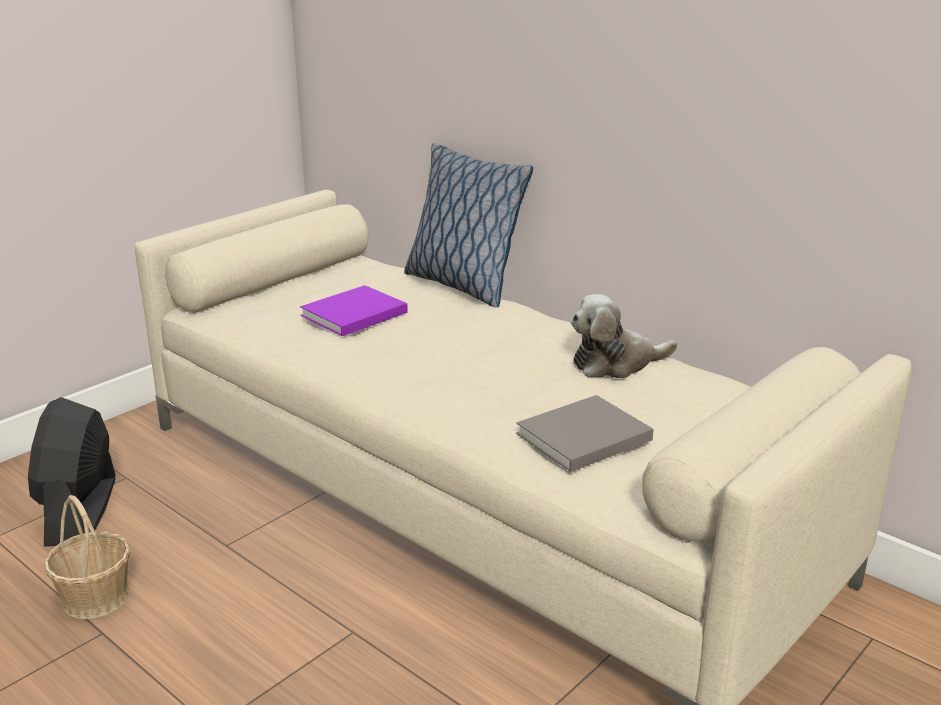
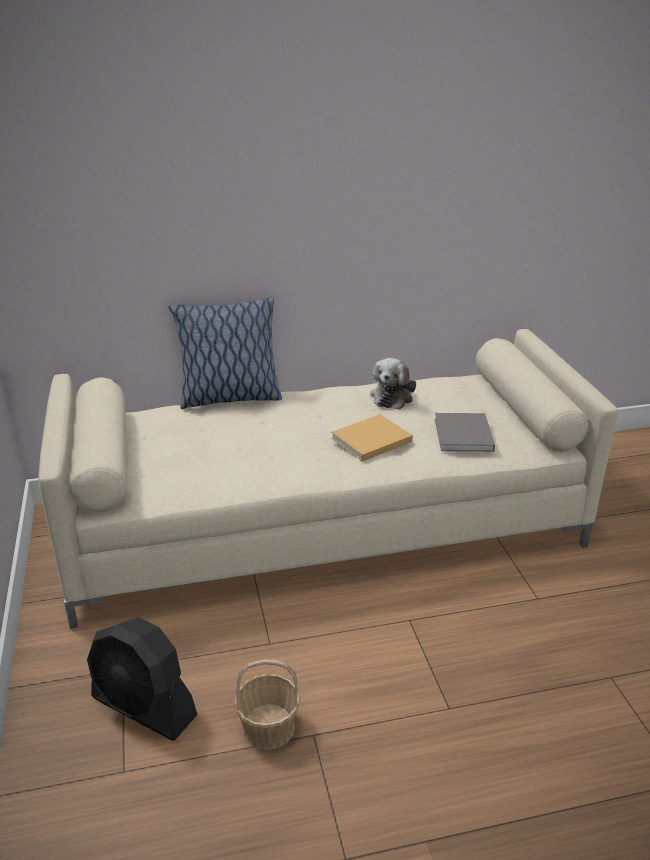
camera: 55 degrees left, 5 degrees up
(351, 315) = (223, 447): purple book -> none
(475, 382) = (369, 440): none -> beige book

